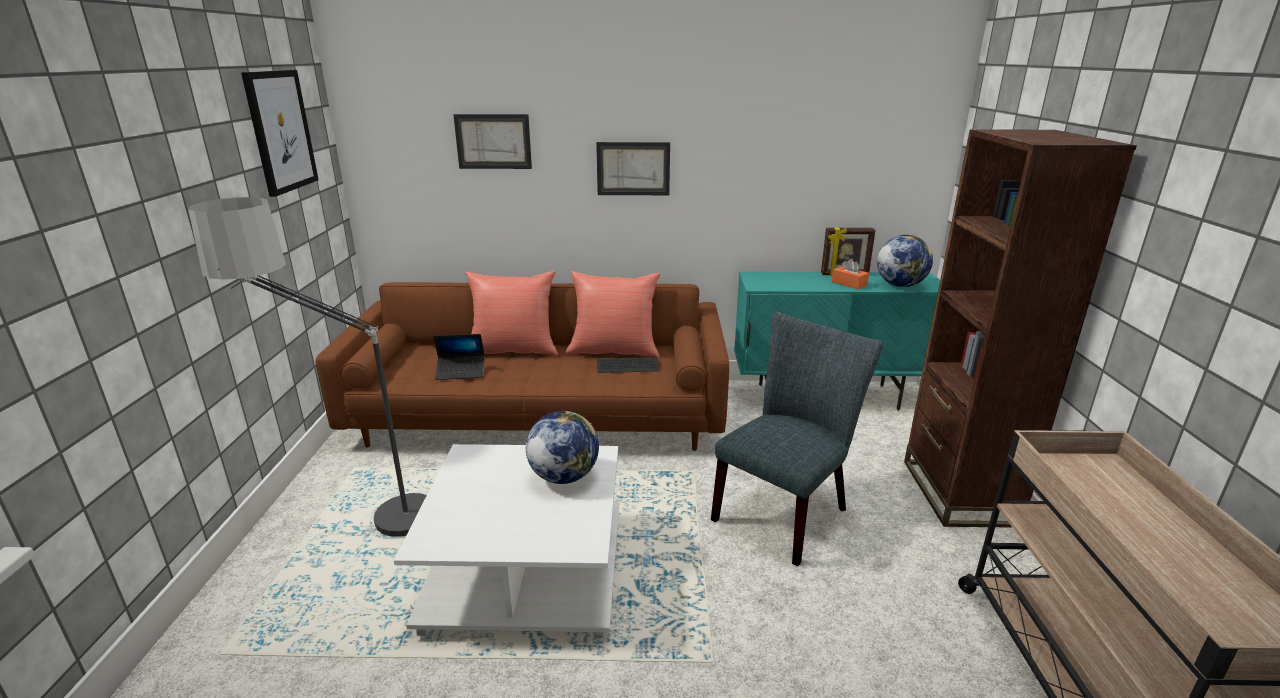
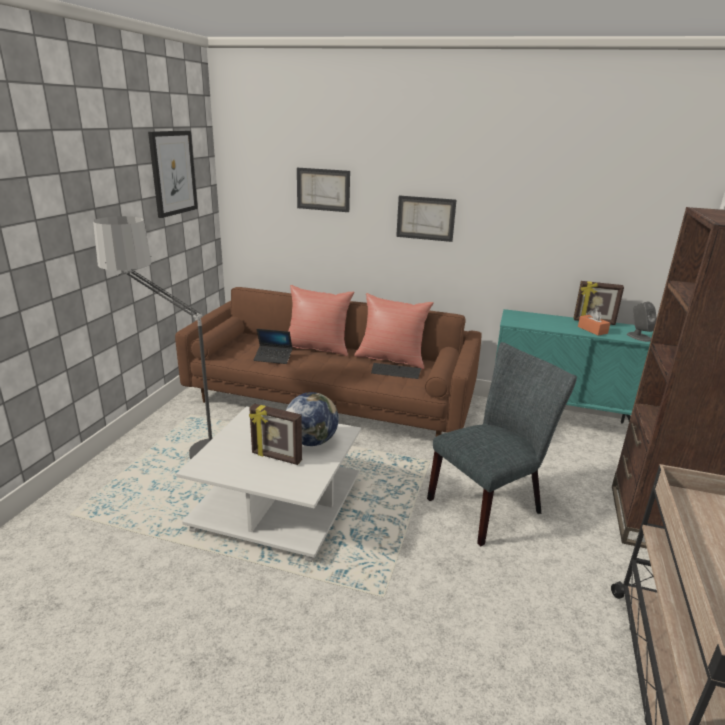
camera: 15 degrees right, 0 degrees up
(527, 508) = (276, 457): none -> picture frame
(900, 285) = (638, 337): globe -> grey speaker

